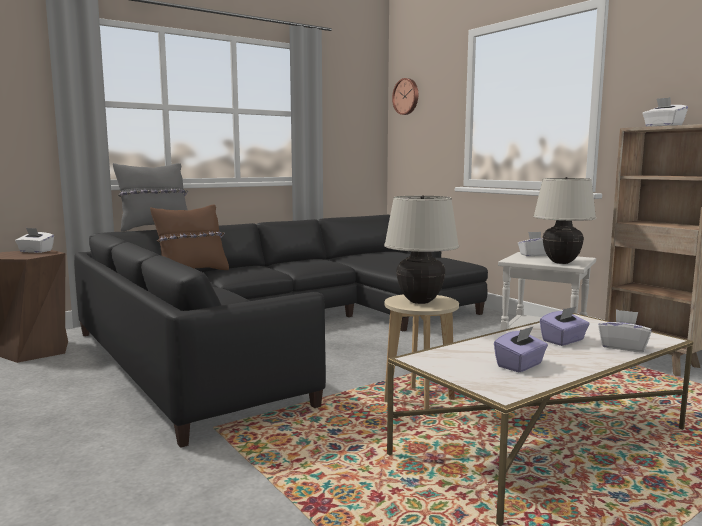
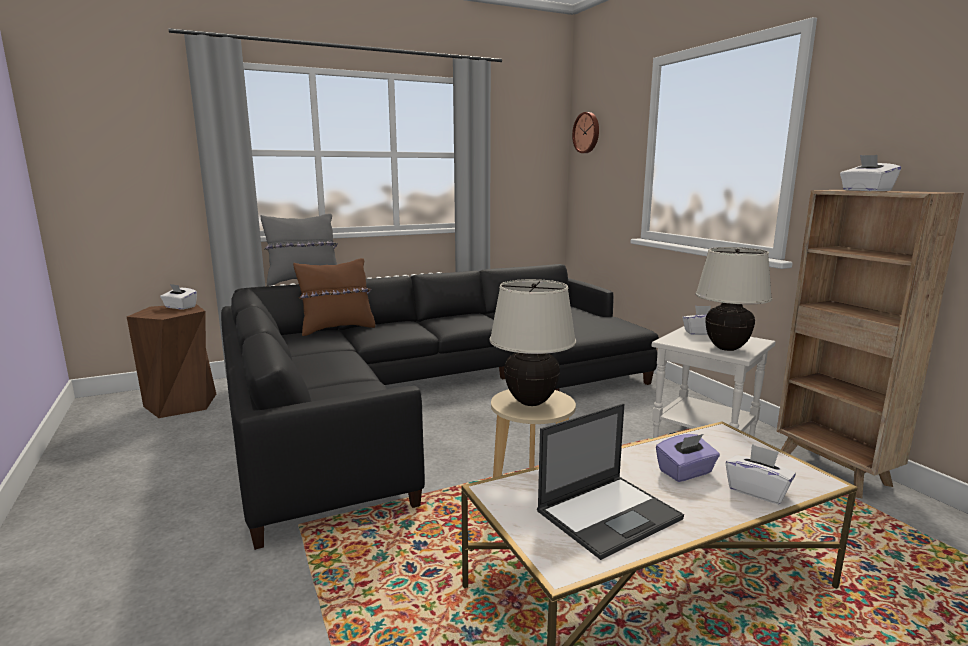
camera: 10 degrees right, 5 degrees up
(520, 365) = (610, 514): purple tissue box -> laptop

